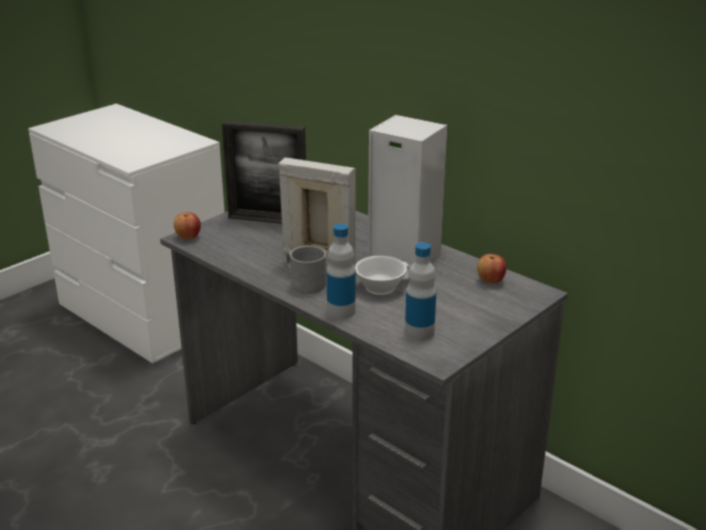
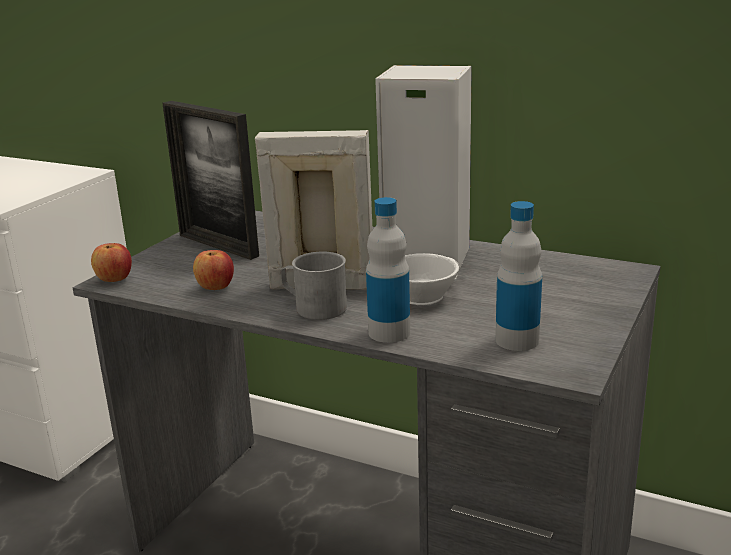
camera: 15 degrees left, 5 degrees down
(267, 220) = (218, 245): picture frame -> picture frame turned 45 degrees clockwise
(490, 281) = (557, 267): apple -> apple (215, 287)

